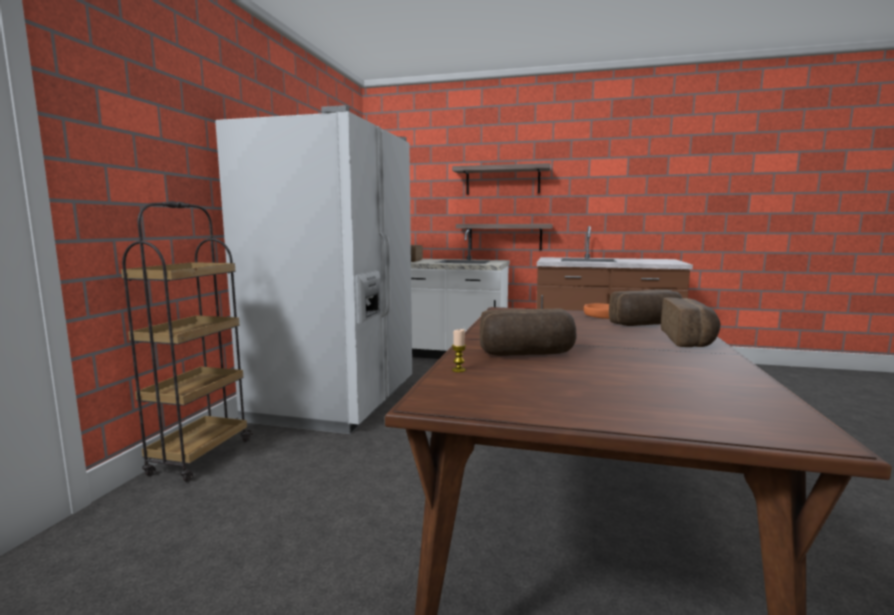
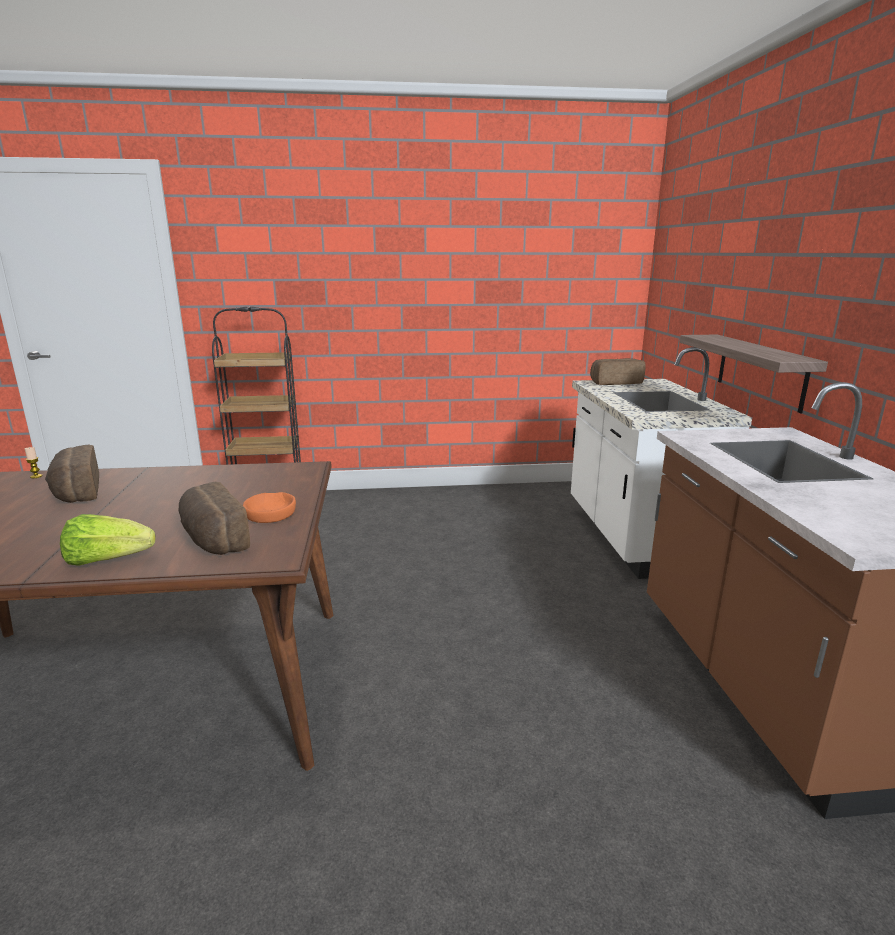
camera: 70 degrees right, 10 degrees up
(336, 399) = (409, 512): white fridge -> none
(502, 180) = (776, 258): shelf -> none
(689, 340) = (108, 560): bread -> lettuce

